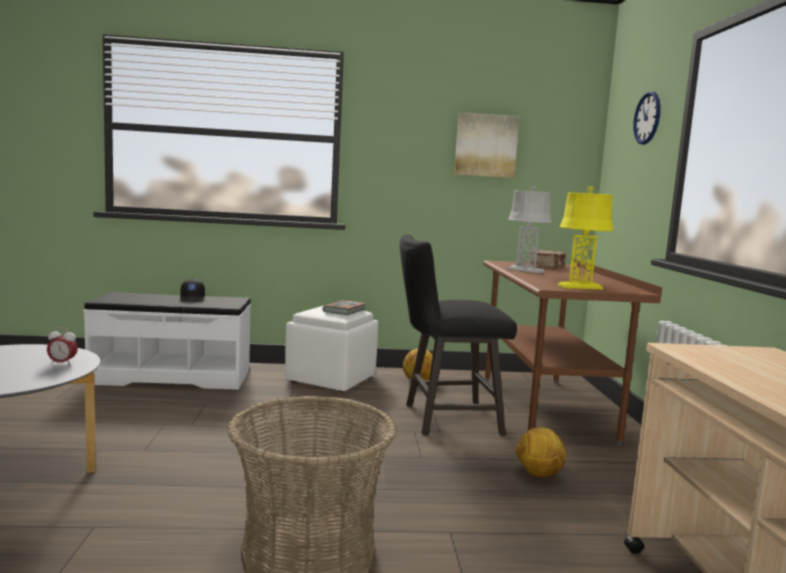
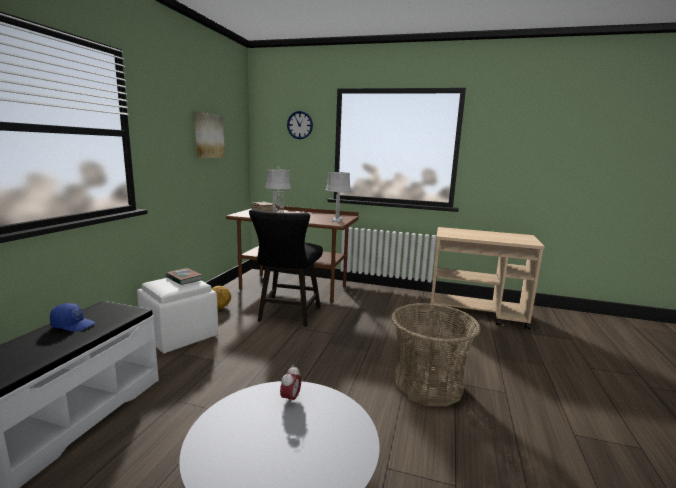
camera: 70 degrees left, 5 degrees up
(193, 298) = (74, 325): black cap -> blue cap
(538, 475) = (366, 312): football -> none
(580, 287) = (337, 220): yellow table lamp -> grey table lamp

